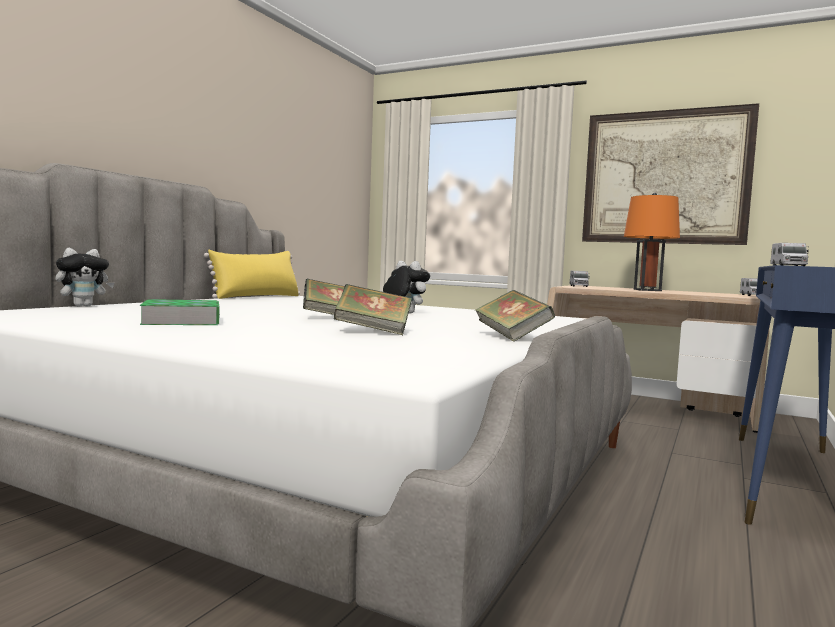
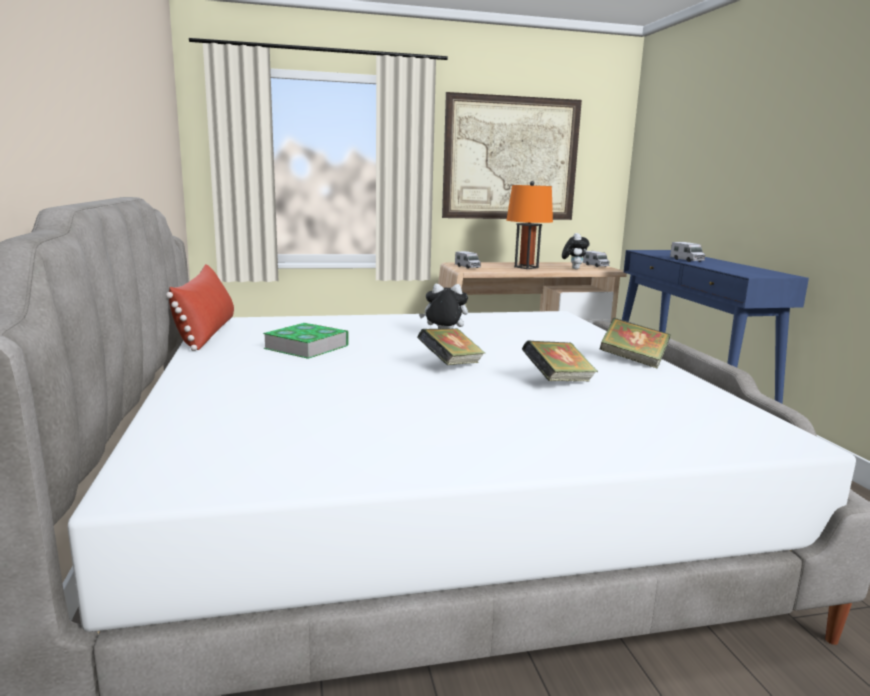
camera: 40 degrees left, 10 degrees up
(84, 306) = (152, 416): plush toy -> plush toy (573, 268)
(182, 321) = (387, 415): book -> book (307, 347)
(257, 297) = (207, 333): yellow pillow -> red pillow

